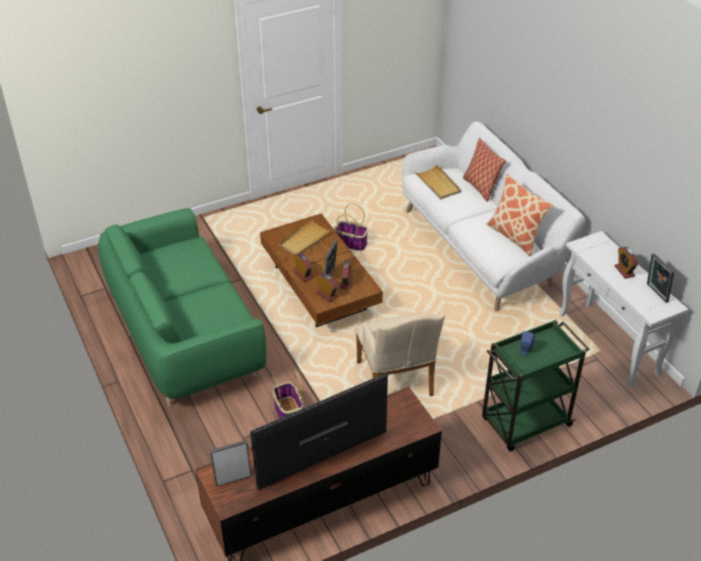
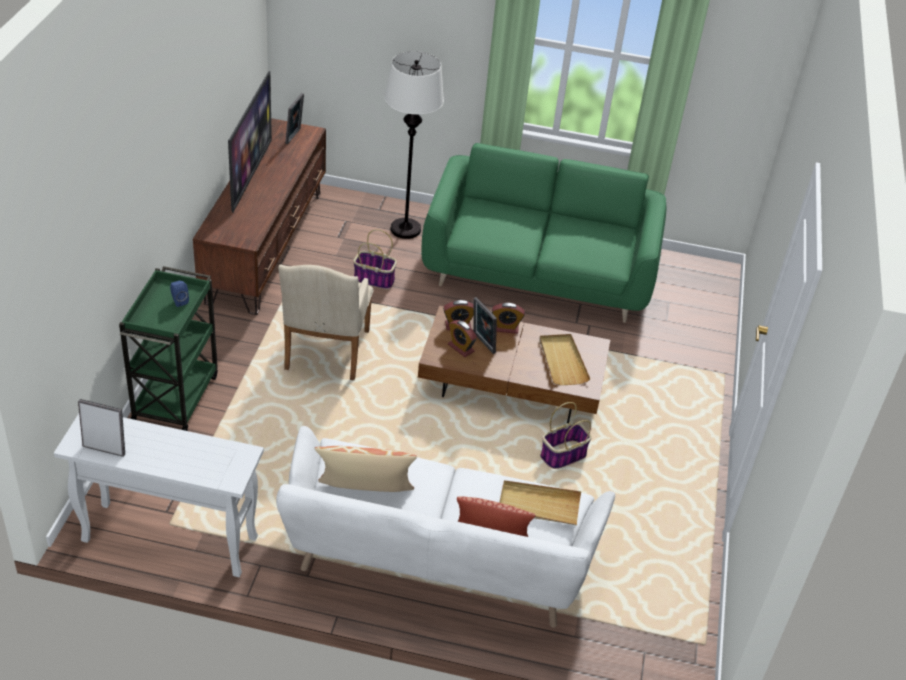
camera: 125 degrees right, 0 degrees up
(203, 436) = (406, 229): none -> white floor lamp
(396, 383) = (325, 354): beige armchair -> beige armchair turned 105 degrees counterclockwise
(624, 271) = (164, 454): alarm clock -> none

